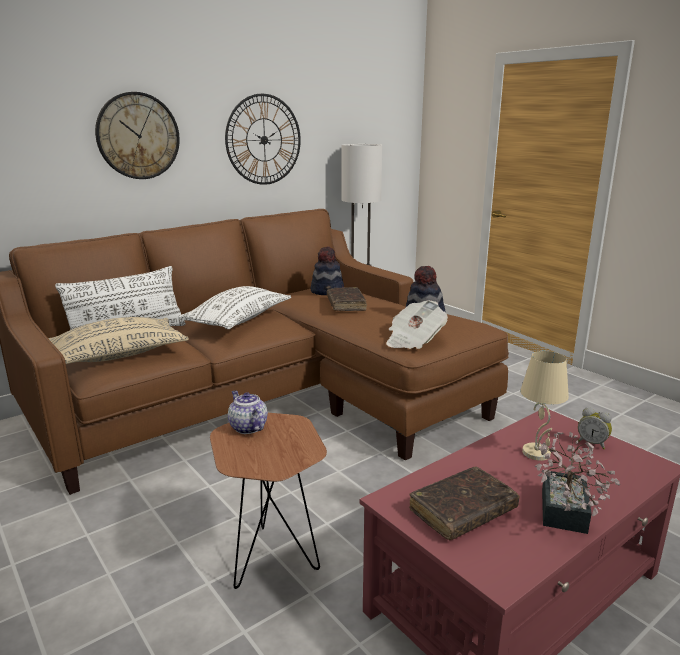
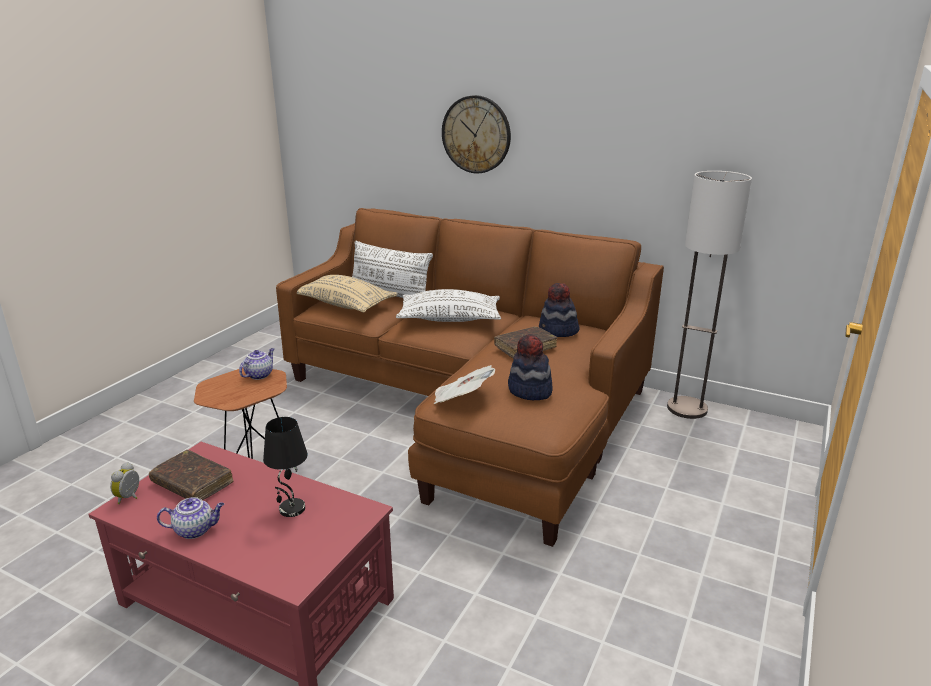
camera: 65 degrees right, 5 degrees up
(264, 140) = (603, 152): wall clock -> none
(537, 453) = (292, 509): beige table lamp -> black table lamp
(563, 515) = (195, 530): potted plant -> teapot
(592, 443) = (324, 540): alarm clock -> alarm clock (130, 497)

